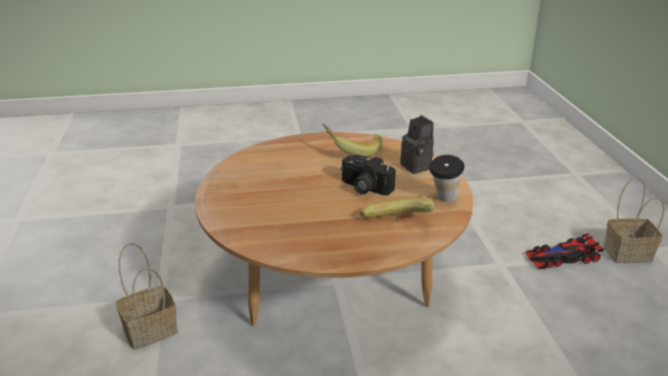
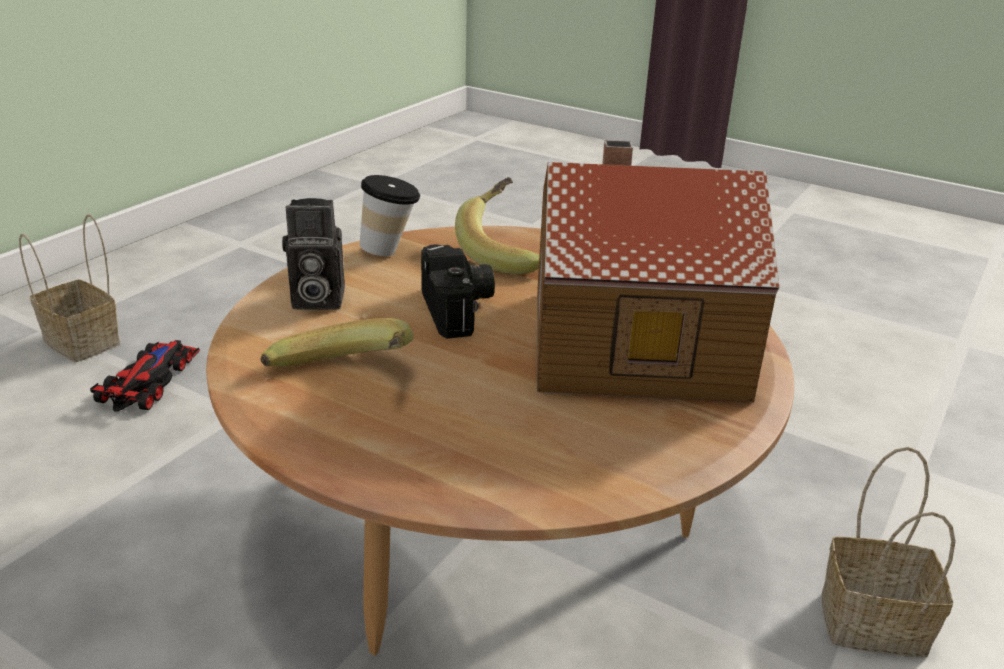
camera: 140 degrees left, 0 degrees up
(281, 206) = (630, 340): none -> toy house
(418, 167) = (314, 300): camera -> camera turned 105 degrees counterclockwise
(562, 257) = (150, 379): toy car -> toy car turned 105 degrees counterclockwise

